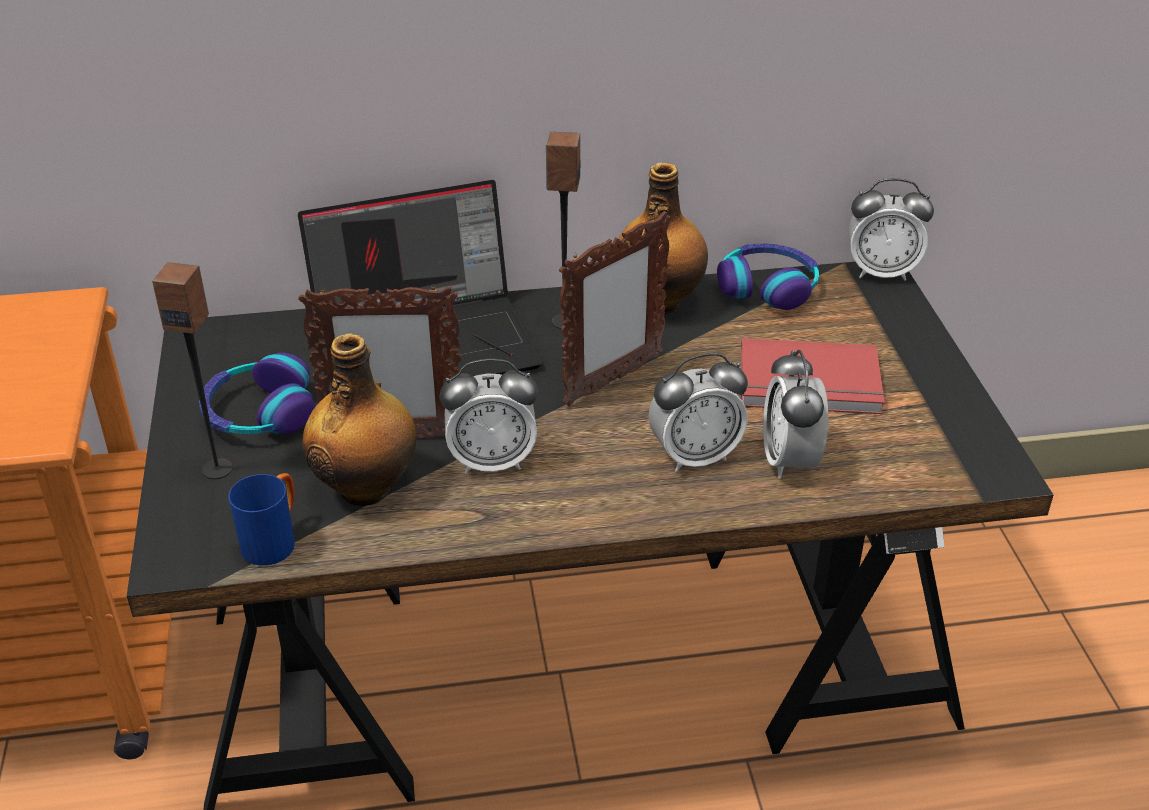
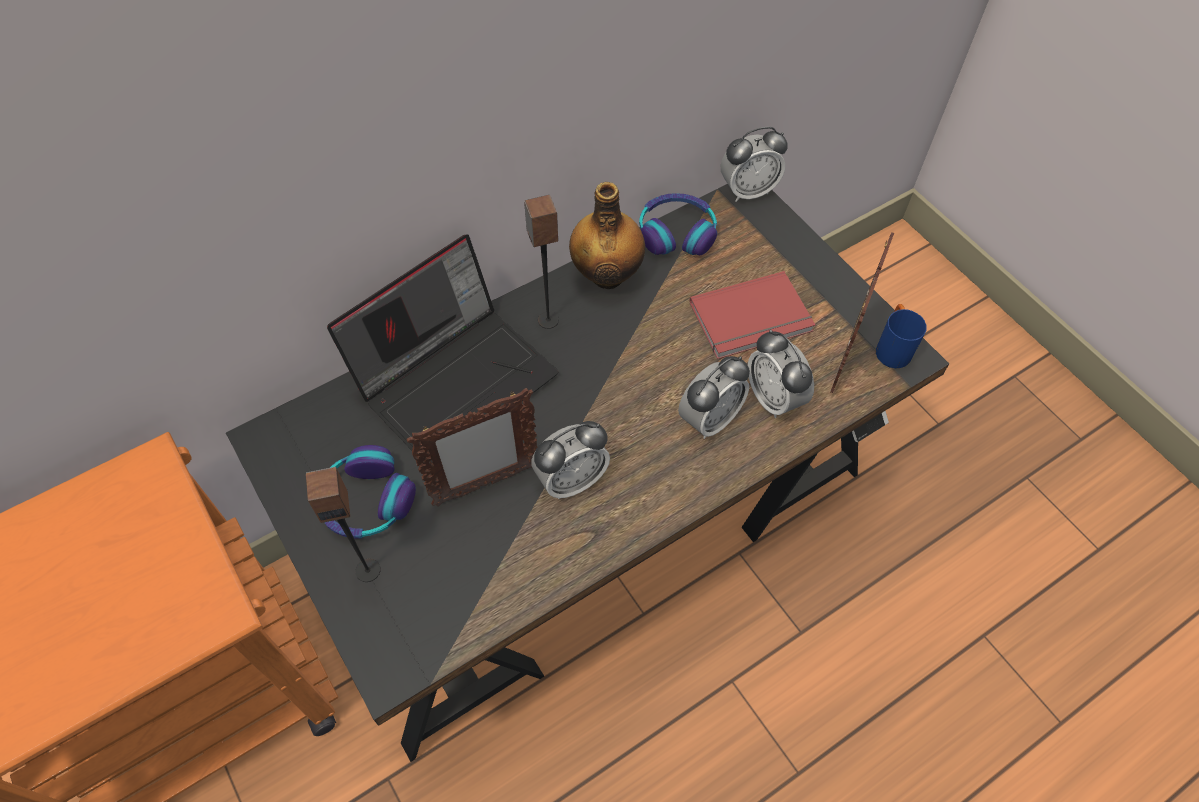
camera: 25 degrees left, 20 degrees up
(274, 540) = (455, 620): blue mug -> blue mug (892, 348)
(367, 487) = (494, 541): bottle -> none
(612, 381) = (615, 367): picture frame -> picture frame (843, 356)

